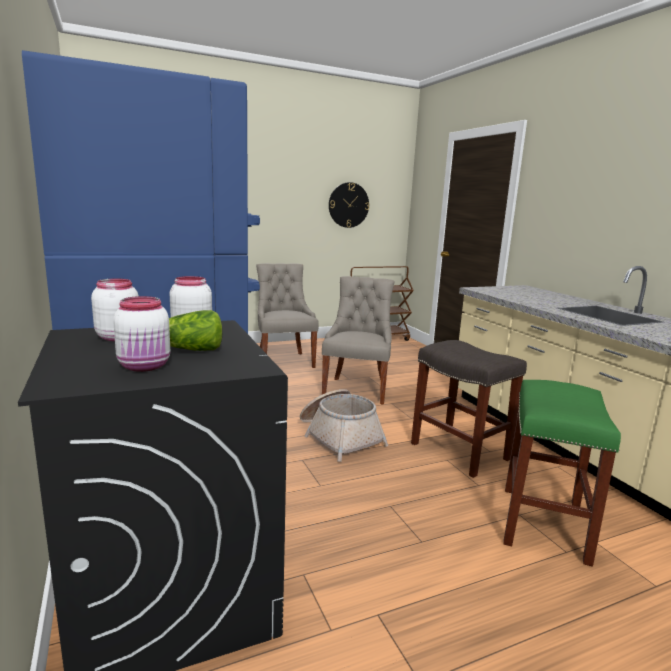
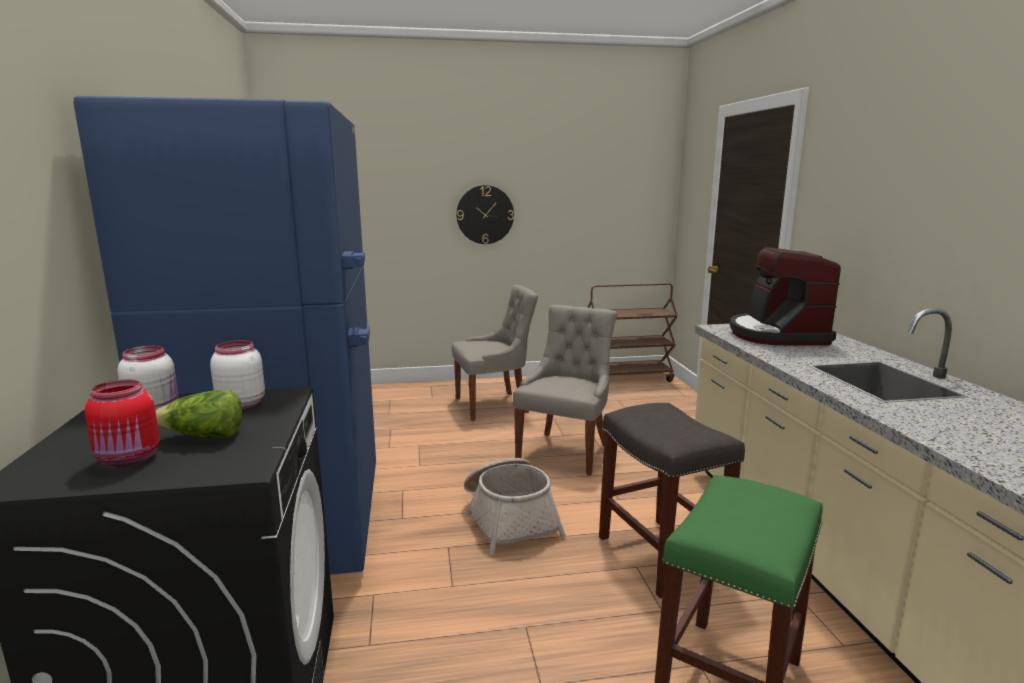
camera: 15 degrees right, 0 degrees up
(145, 366) = (130, 459): white jar -> red jar
(284, 361) = (494, 405): grey chair -> grey chair turned 75 degrees clockwise
(348, 205) = (590, 206): wall clock -> wall clock (485, 214)
(519, 292) = (777, 335): none -> coffee machine

